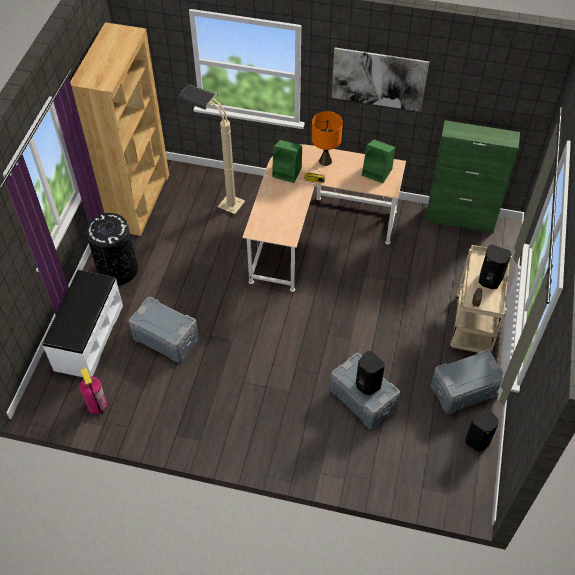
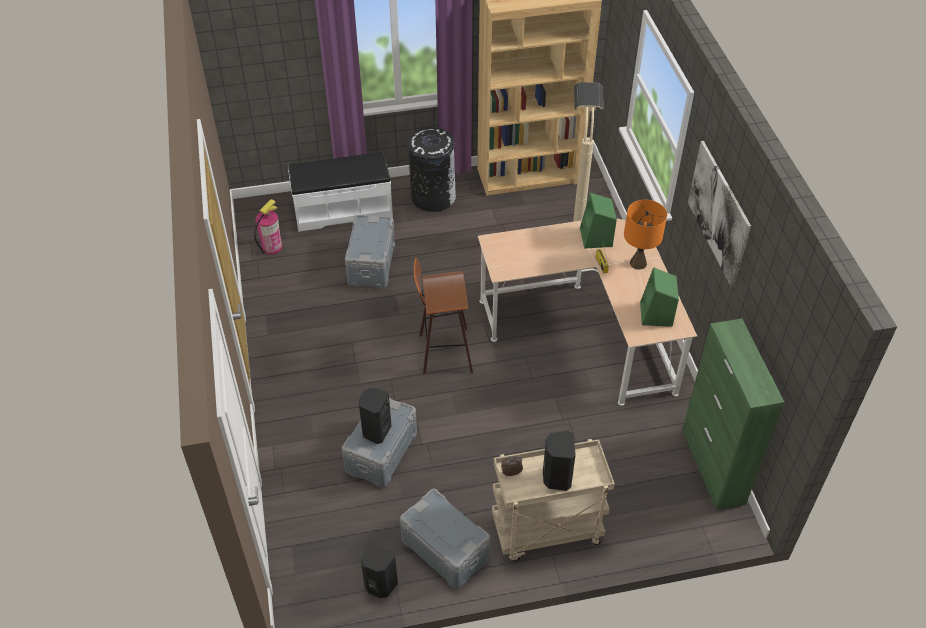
camera: 65 degrees right, 5 degrees down
(287, 325) = (443, 352): none -> stool

